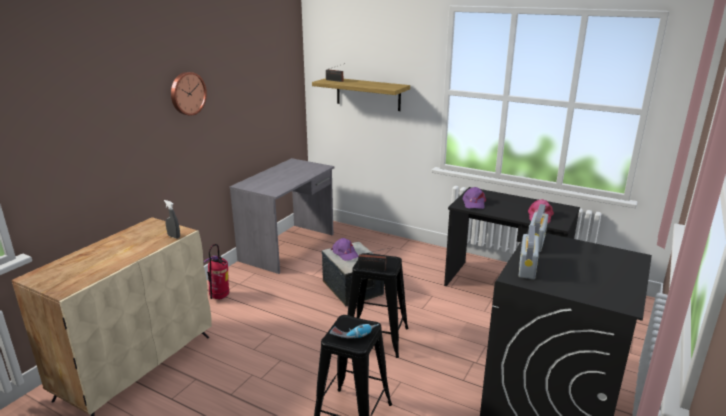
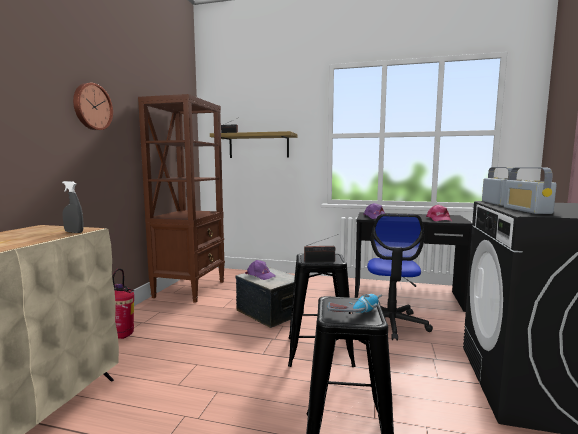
camera: 15 degrees left, 15 degrees down
(289, 247) = (190, 289): grey desk -> brown bookcase
(462, 319) = (391, 324): none -> office chair

